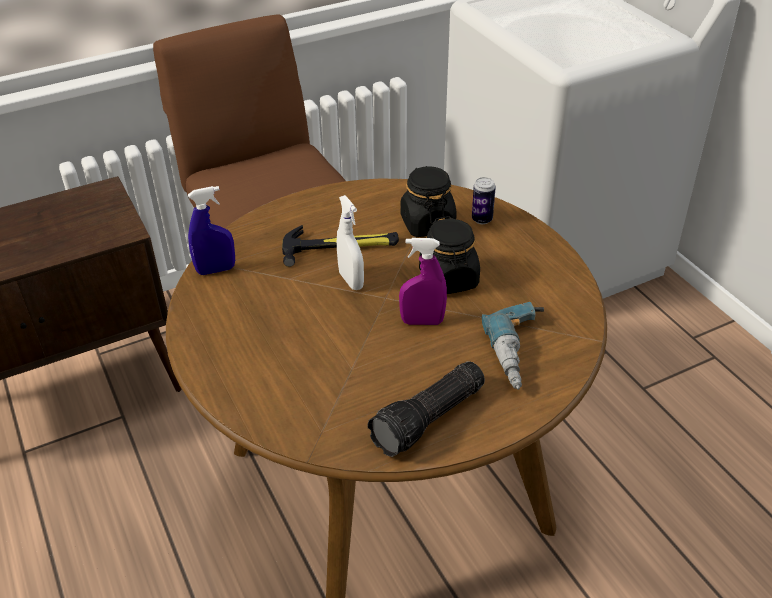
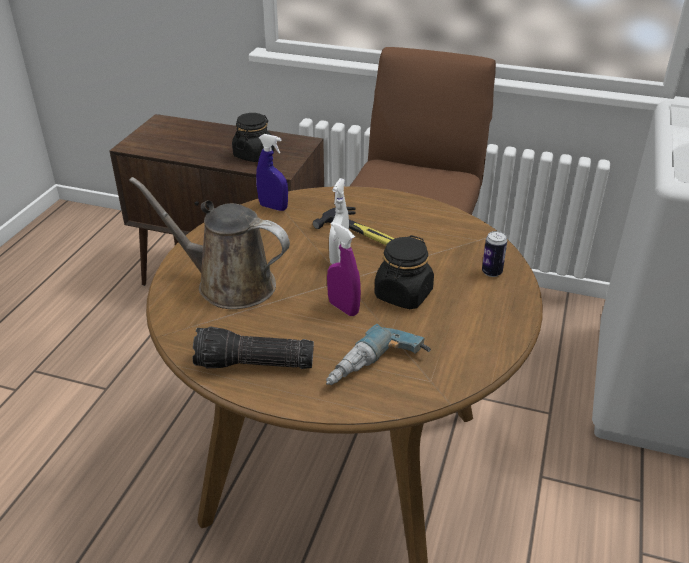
camera: 45 degrees right, 5 degrees down
(293, 367) = (229, 284): none -> brown watering can
(427, 223) = (446, 253): black jar -> black jar (254, 155)

